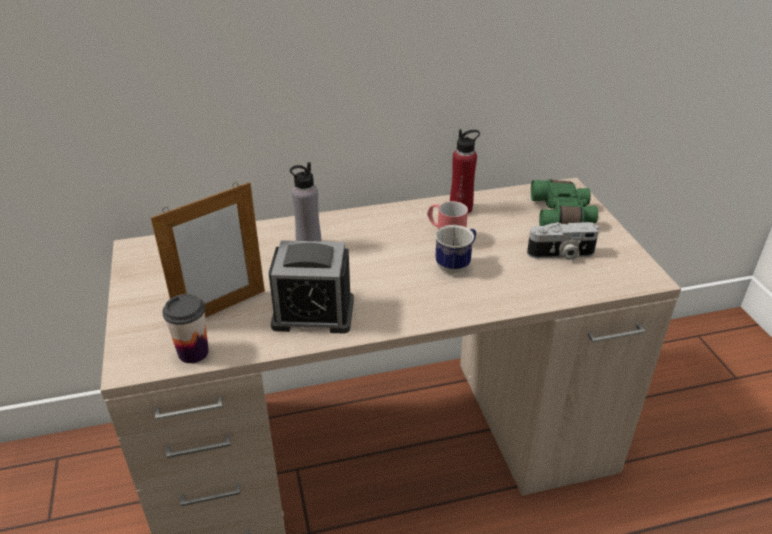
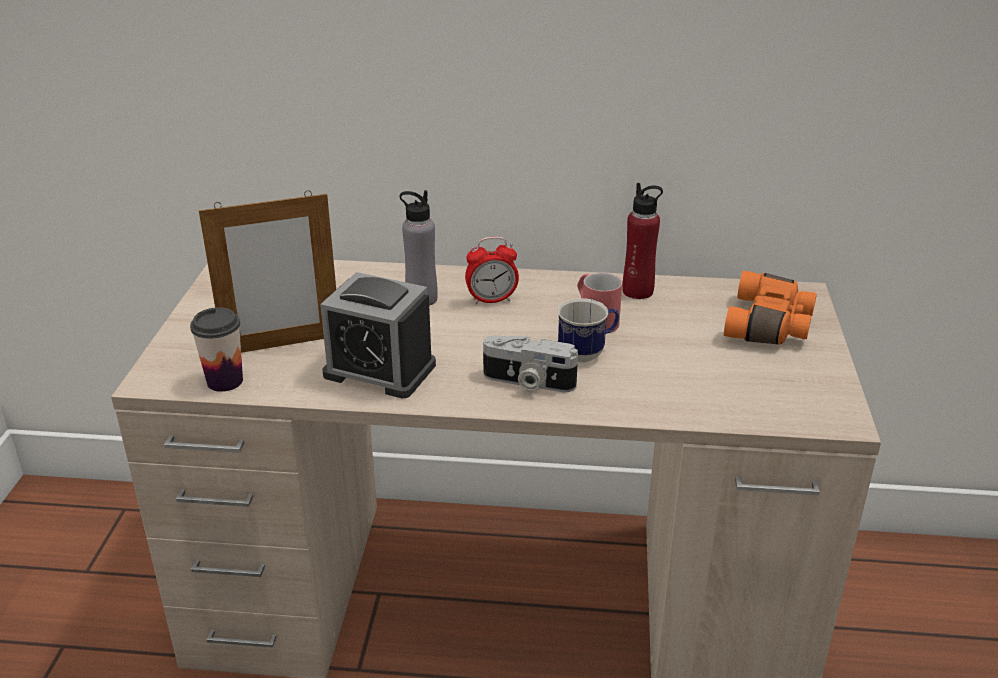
camera: 20 degrees right, 5 degrees down
(362, 236) = (491, 300): none -> alarm clock
(561, 254) = (735, 369): camera -> camera (528, 382)
(563, 216) = (770, 325): green binoculars -> orange binoculars

